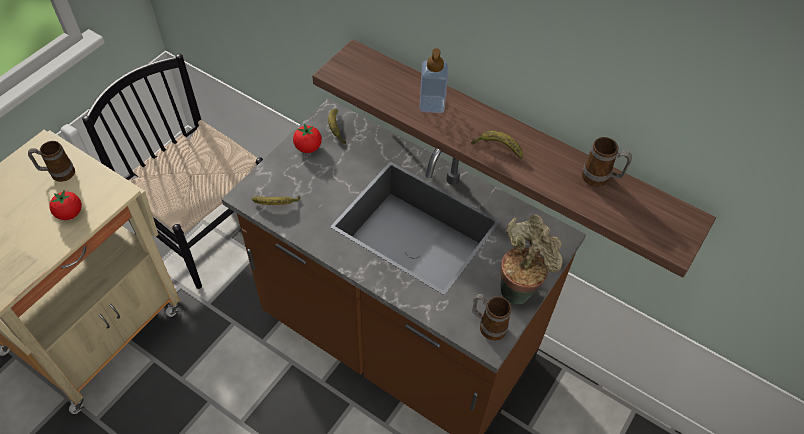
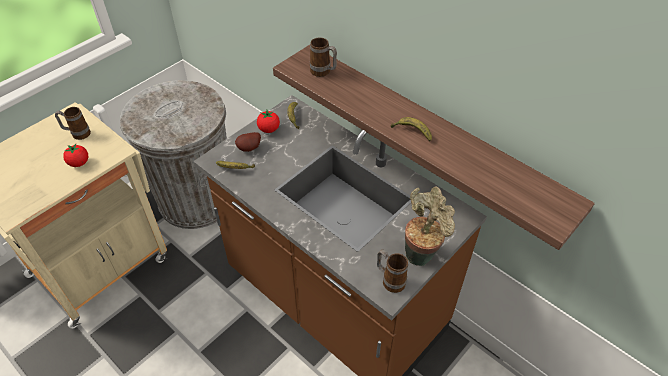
camera: 10 degrees right, 5 degrees down
(203, 227) = (197, 198): black chair -> grey trash can
(290, 176) = (250, 149): none -> potato
(432, 104) = (364, 95): soap dispenser -> none
(600, 179) = (496, 163): mug -> mug (323, 73)

